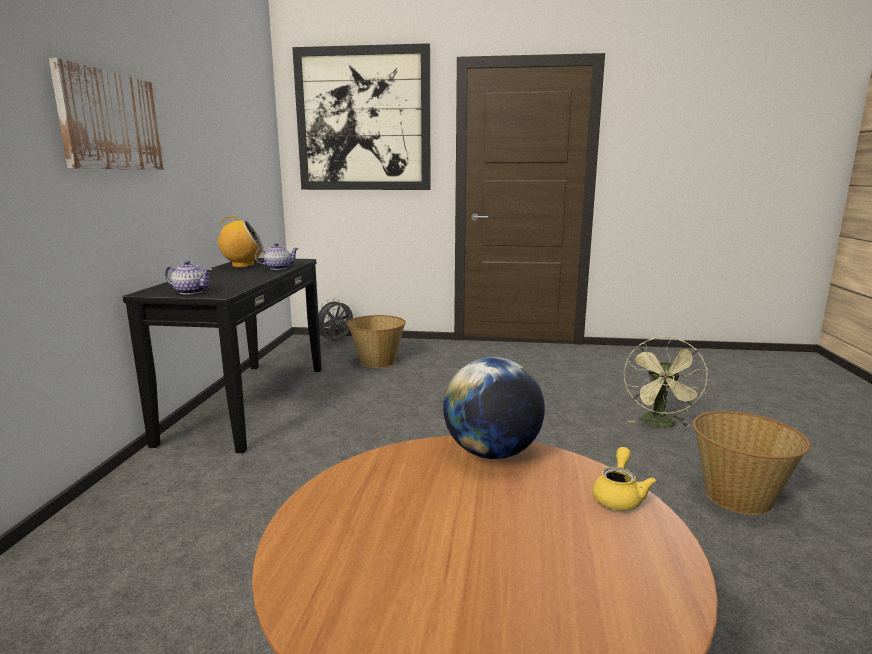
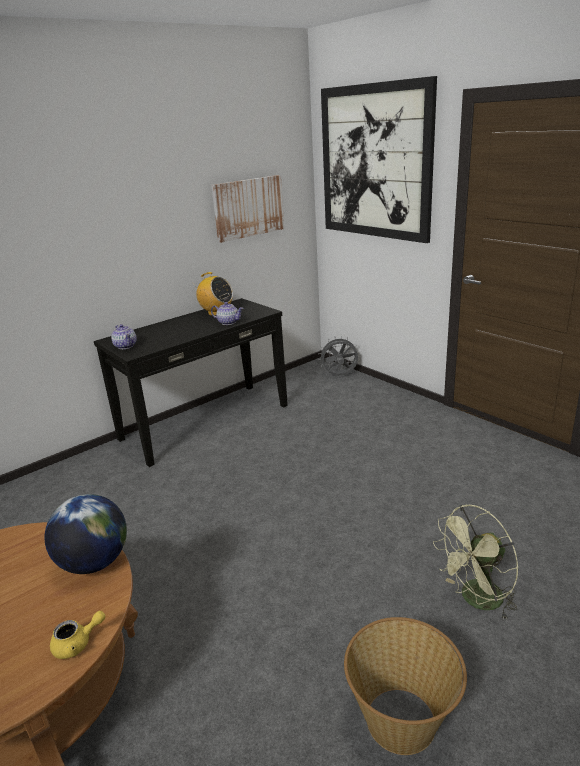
camera: 45 degrees right, 10 degrees up
(111, 121) = (85, 220): picture -> picture (248, 207)
(377, 362) = (338, 410): basket -> none

